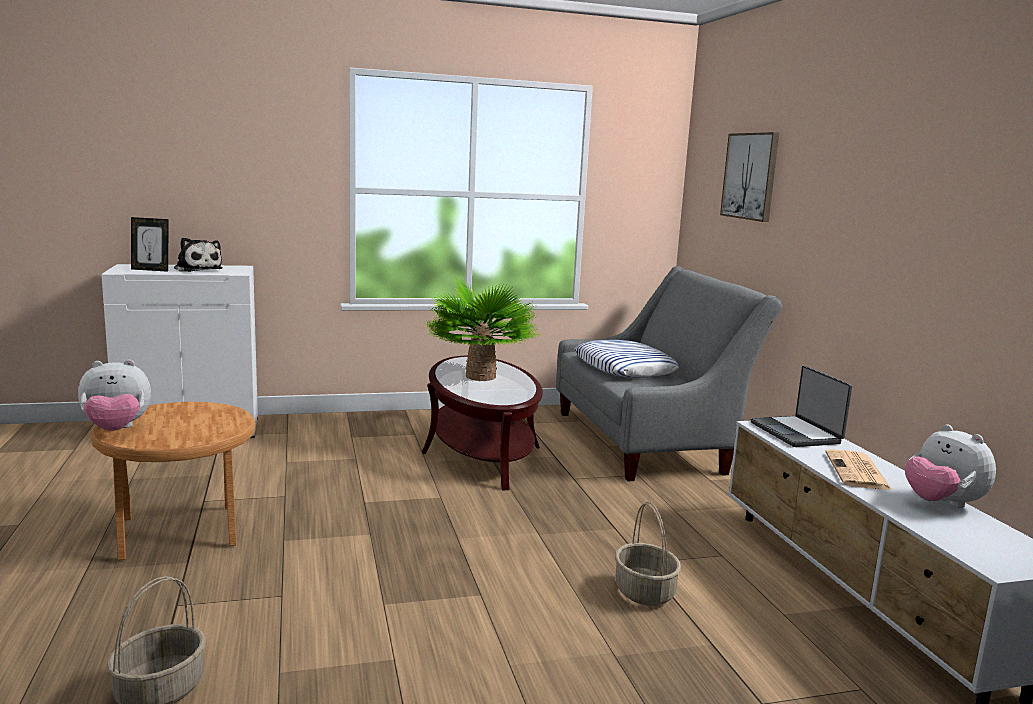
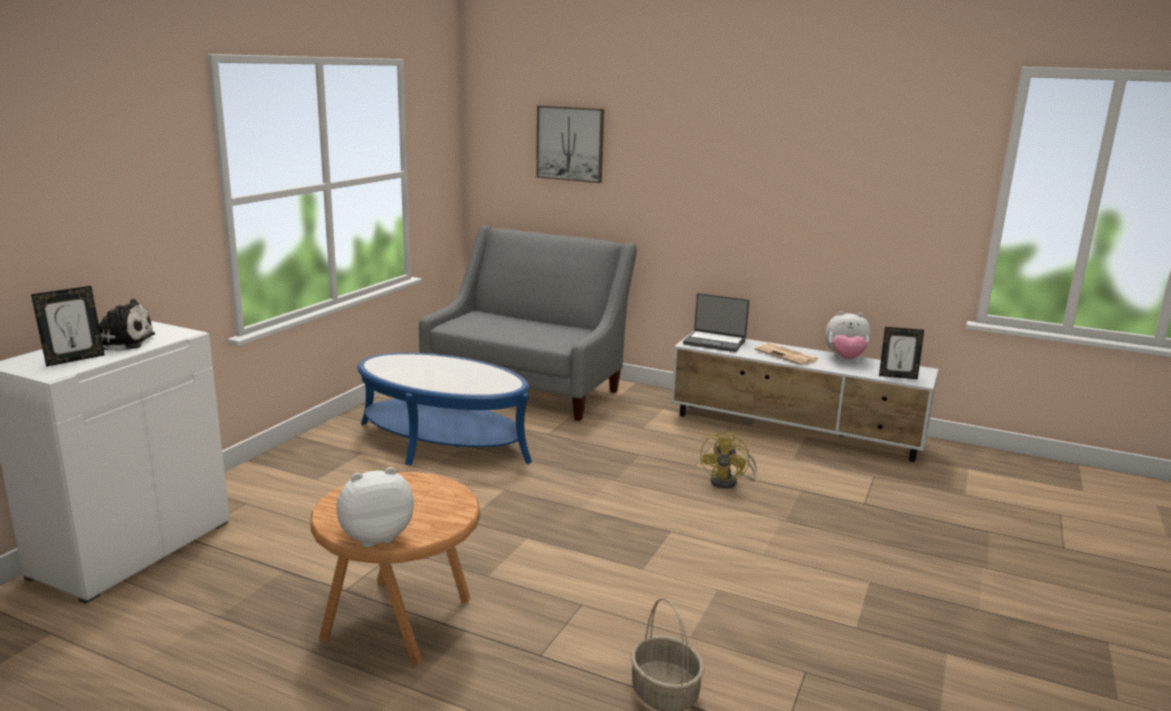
camera: 50 degrees left, 5 degrees up
(116, 430) = (375, 537): plush toy -> plush toy turned 135 degrees counterclockwise
(480, 377) = (435, 372): potted plant -> none
(481, 450) = (442, 442): brown coffee table -> blue coffee table
(624, 367) = (511, 328): pillow -> none
(645, 592) = (729, 482): basket -> yellow fan
(973, 548) = (897, 376): none -> picture frame

